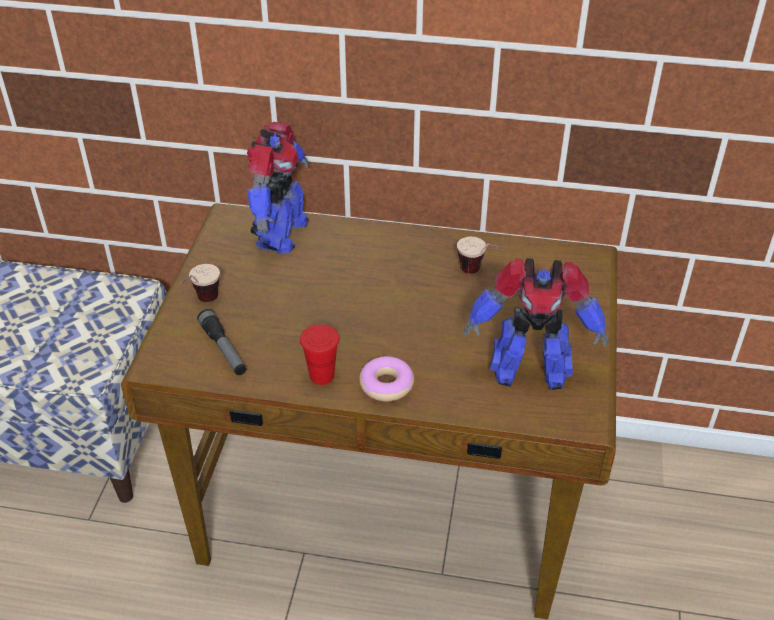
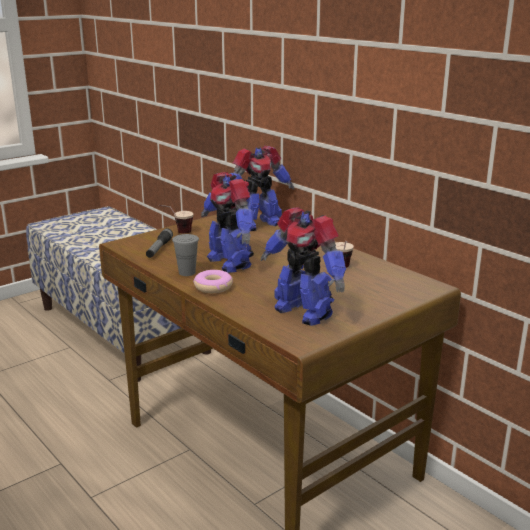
camera: 40 degrees right, 20 degrees down
(322, 376) = (187, 272): red cup -> grey cup
(345, 328) = (230, 262): none -> toy robot

